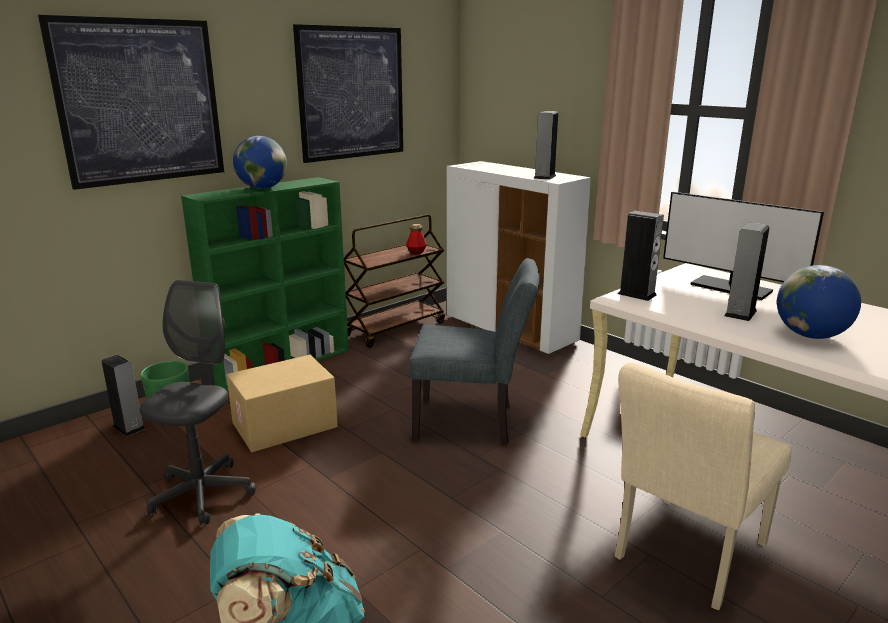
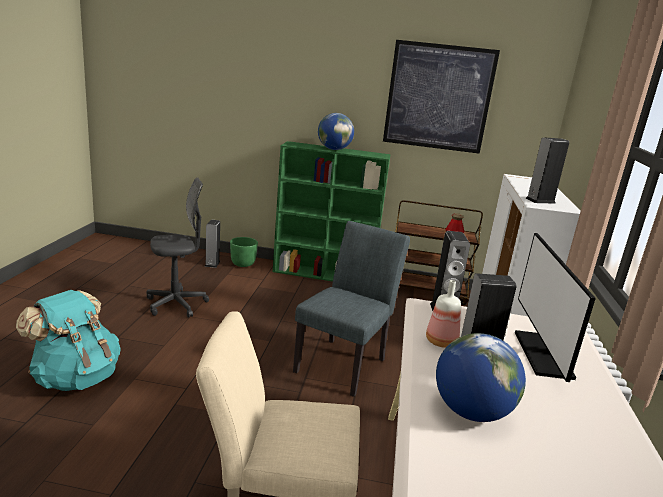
camera: 50 degrees right, 0 degrees up
(140, 102) = (277, 79): picture -> none
(284, 426) = (261, 301): cardboard box -> none
(473, 423) = (344, 362): grey chair -> grey chair turned 120 degrees counterclockwise
(694, 311) = (442, 342): none -> bottle

